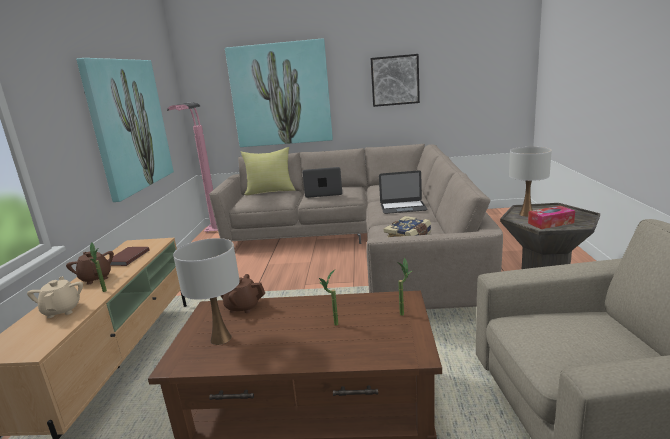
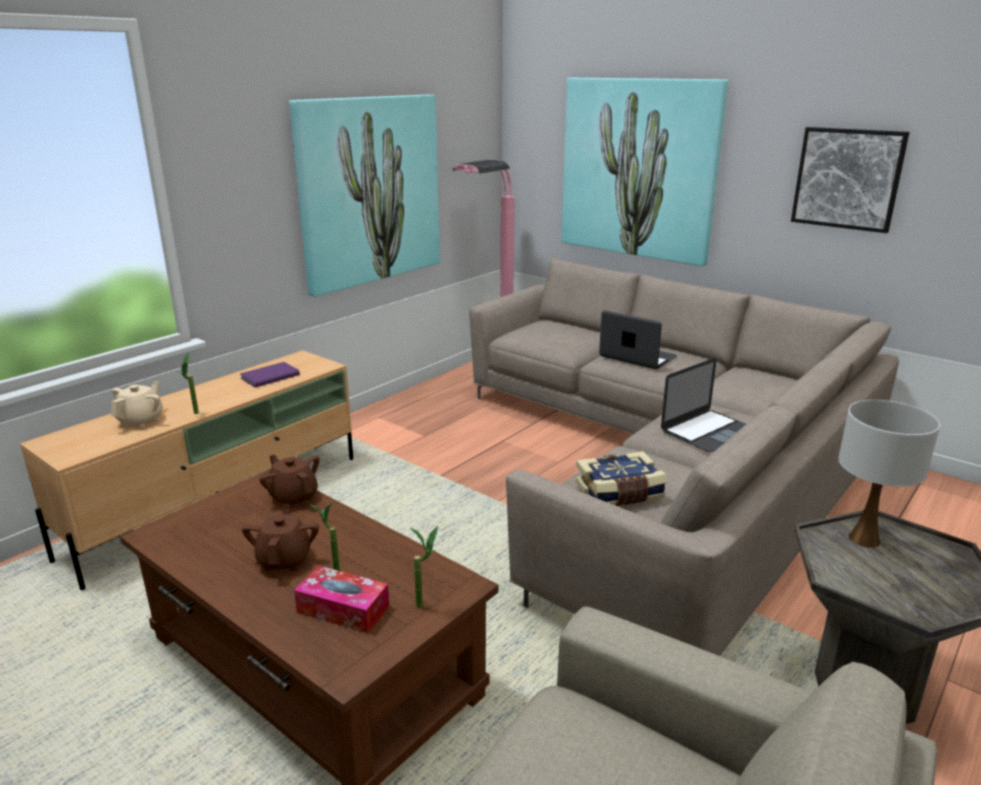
camera: 35 degrees right, 5 degrees up
(96, 278) = (212, 392): brown teapot -> brown teapot (284, 559)
(127, 258) = (269, 376): brown book -> purple book
(221, 338) = (223, 526): white table lamp -> none
(270, 191) = (575, 327): yellow pillow -> none
(403, 207) = (708, 430): laptop -> laptop turned 75 degrees counterclockwise
(550, 223) = (874, 578): tissue box -> tissue box (343, 609)

